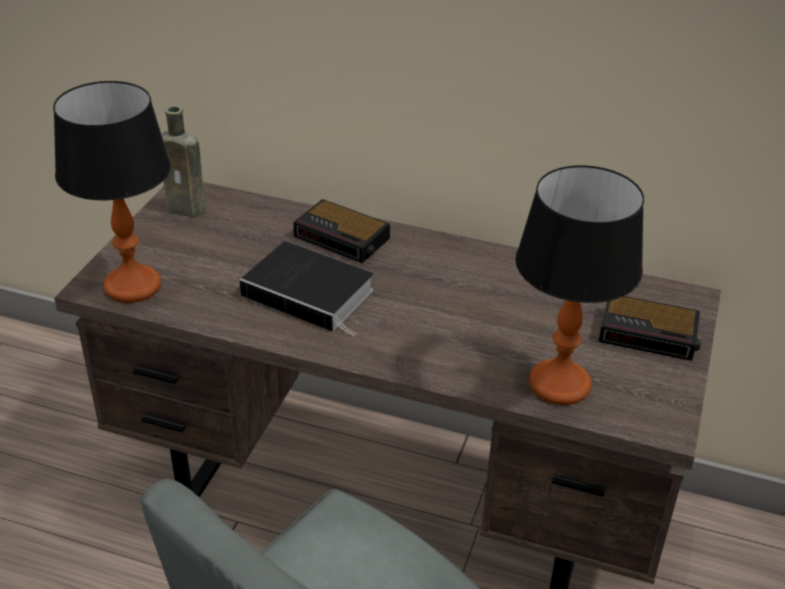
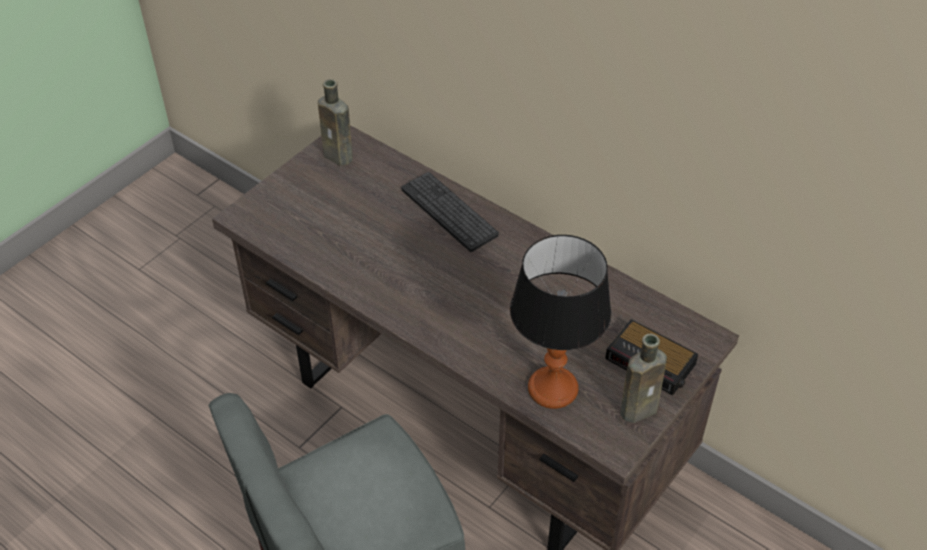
camera: 20 degrees right, 10 degrees up
(132, 286) = (270, 221): table lamp -> none
(312, 293) = (401, 259): book -> none
(343, 238) = (449, 212): alarm clock -> keyboard
(667, 381) = (641, 408): none -> brown bottle

